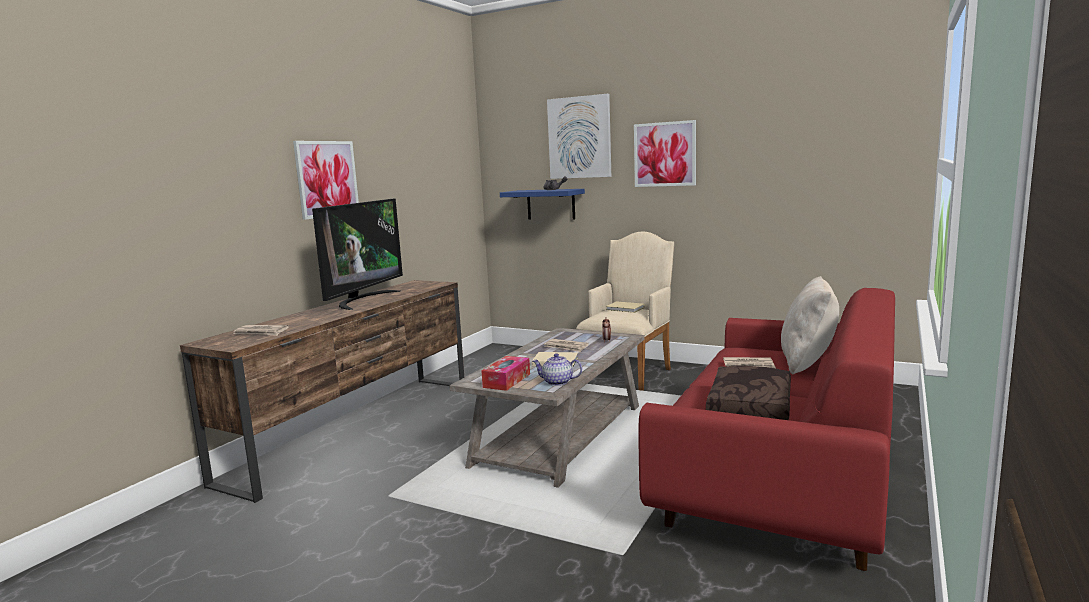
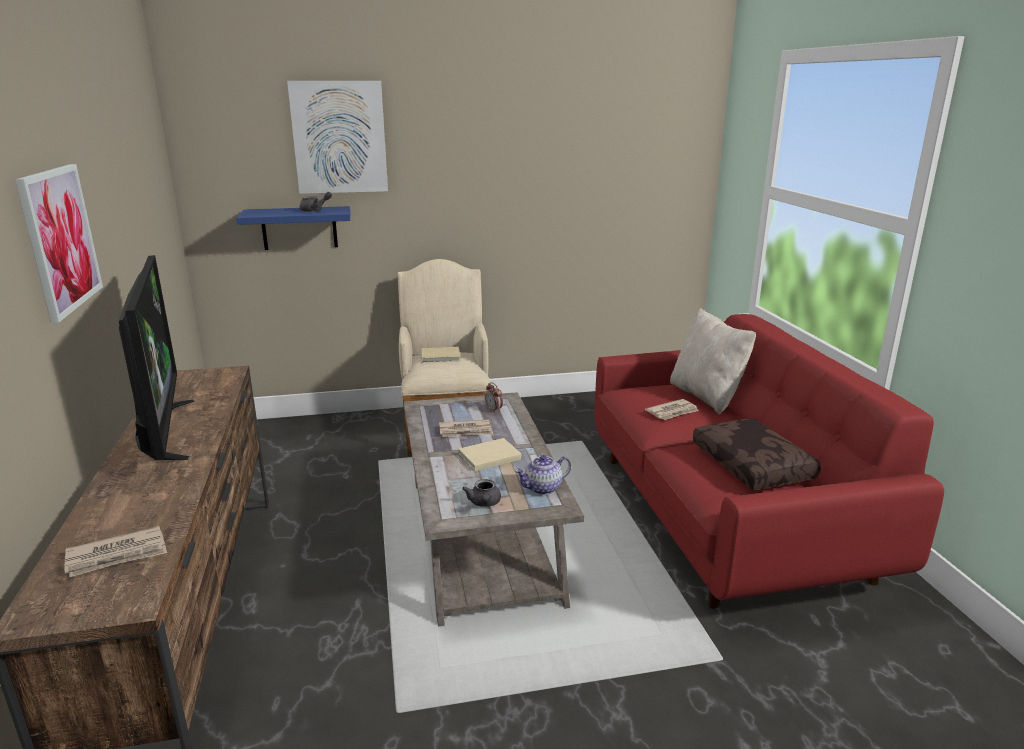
camera: 40 degrees left, 10 degrees up
(507, 380) = (484, 503): tissue box -> grey teapot
(665, 154) = (457, 163): picture -> none

